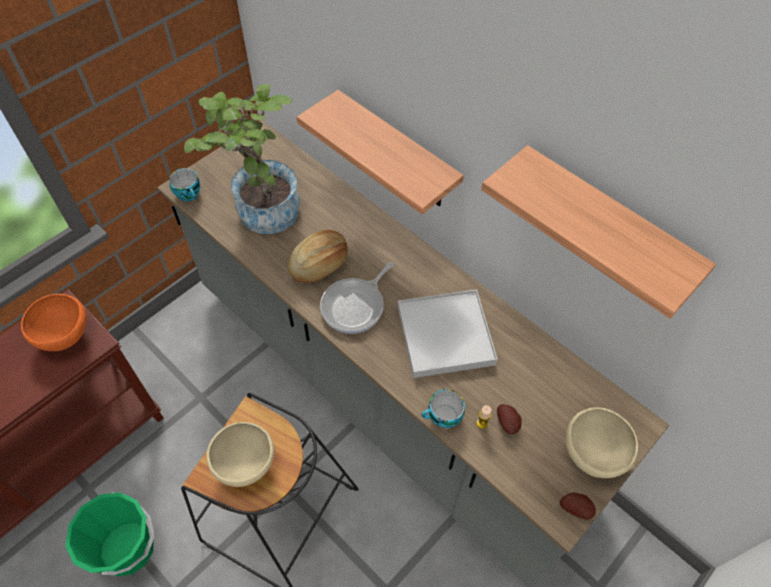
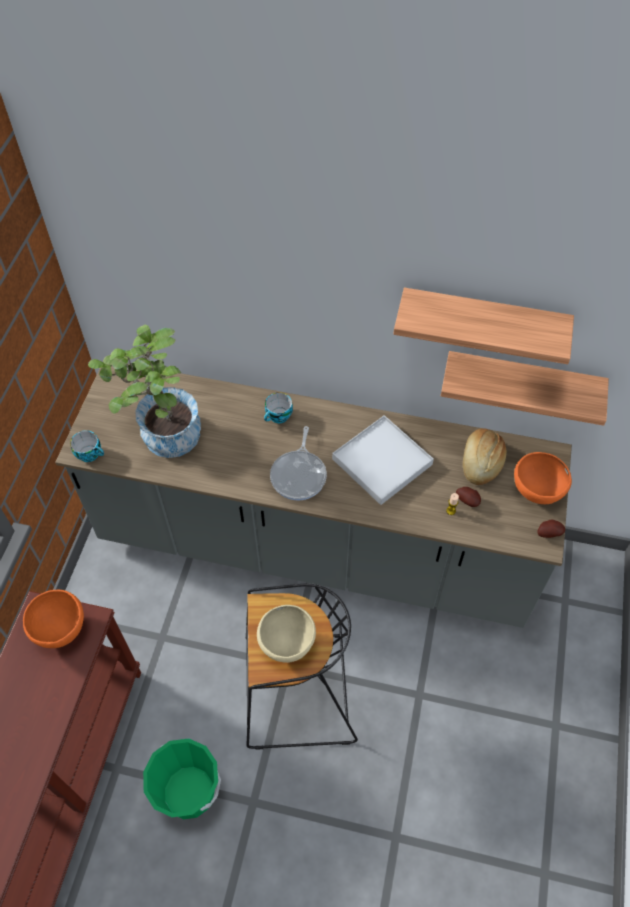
camera: 30 degrees left, 0 degrees up
(320, 264) = (247, 456): bread -> bread (480, 462)
(397, 152) = (272, 335): shelf -> shelf (522, 381)
(443, 418) = (421, 521): cup -> cup (278, 417)
(591, 455) = (536, 492): beige bowl -> orange bowl

